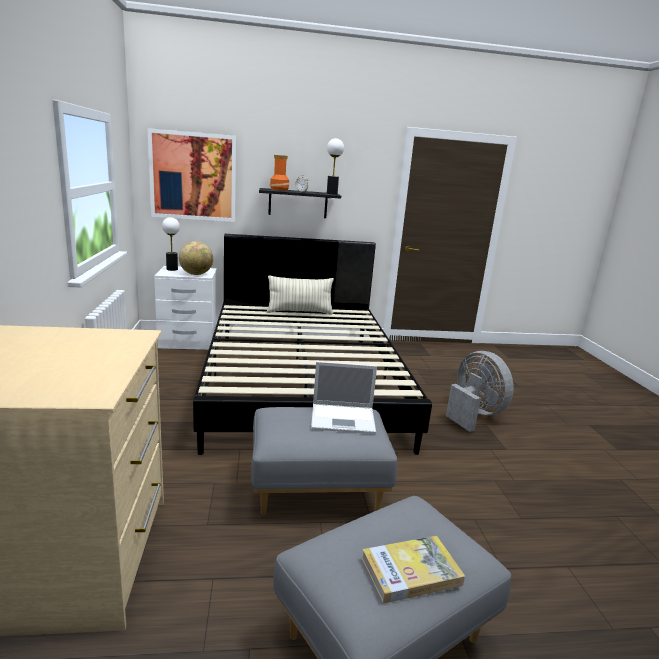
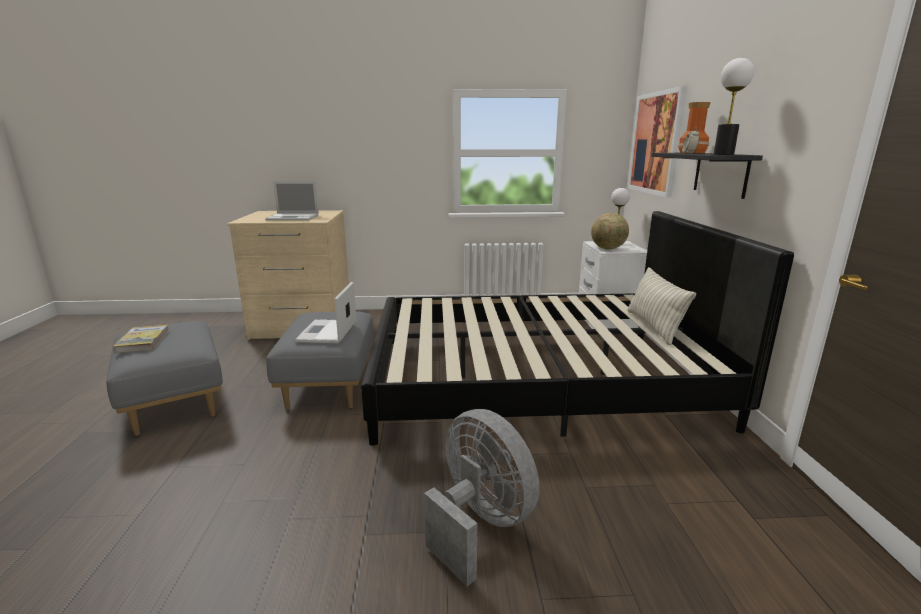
camera: 95 degrees right, 0 degrees up
(82, 354) = (294, 217): none -> laptop
(474, 414) = (479, 524): grey fan -> grey fan turned 105 degrees counterclockwise

